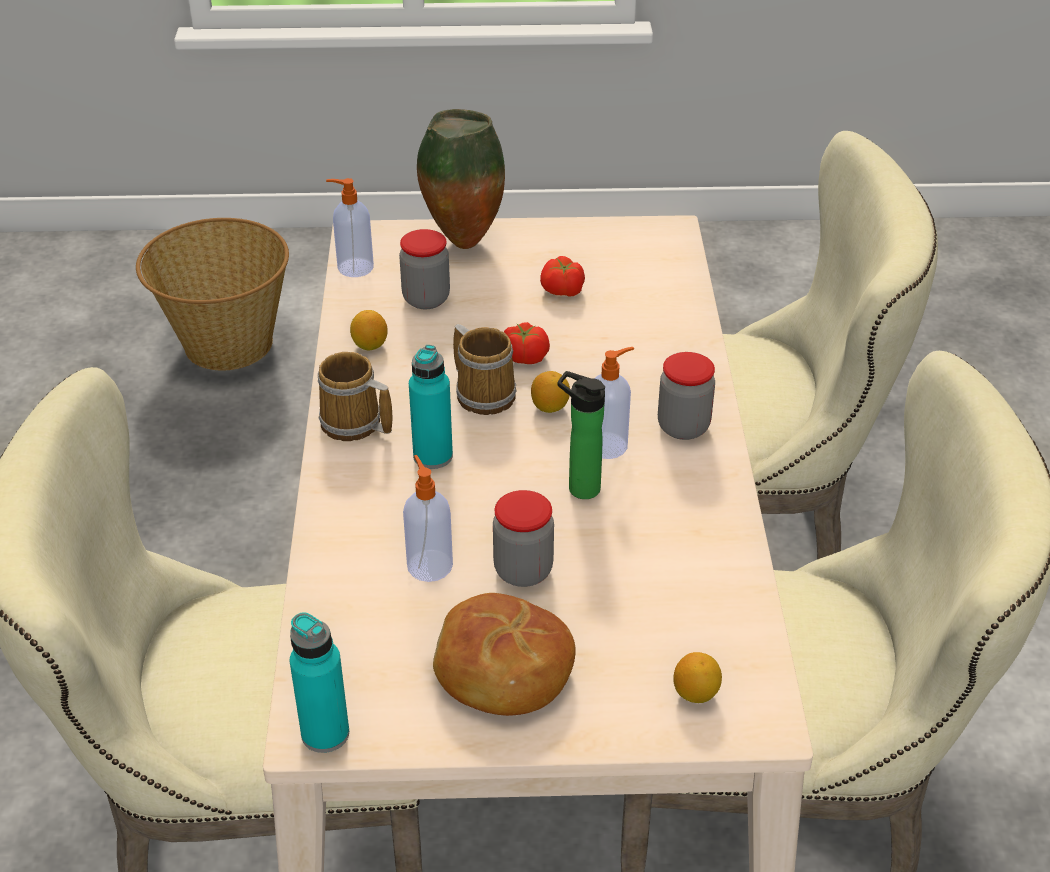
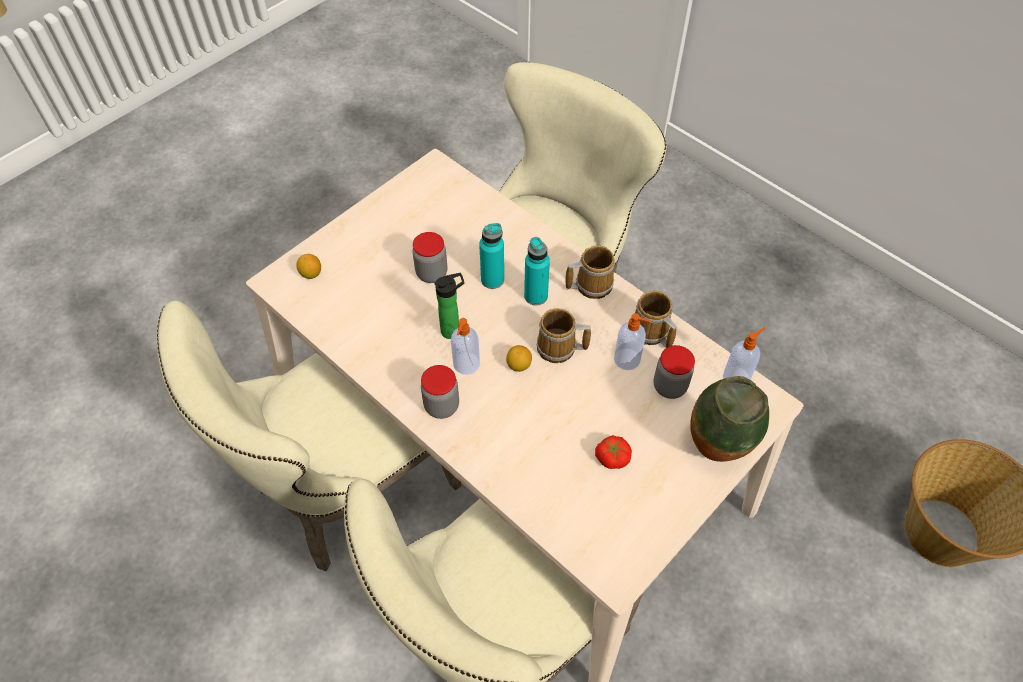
camera: 135 degrees right, 15 degrees up
(325, 733) = (429, 169): turquoise bottle -> turquoise bottle (492, 280)
(369, 345) = (650, 332): lemon -> mug
(429, 564) = (472, 248): soap dispenser -> soap dispenser (628, 360)
(502, 670) = (394, 230): bread -> none
(525, 356) = (570, 389): tomato -> none

